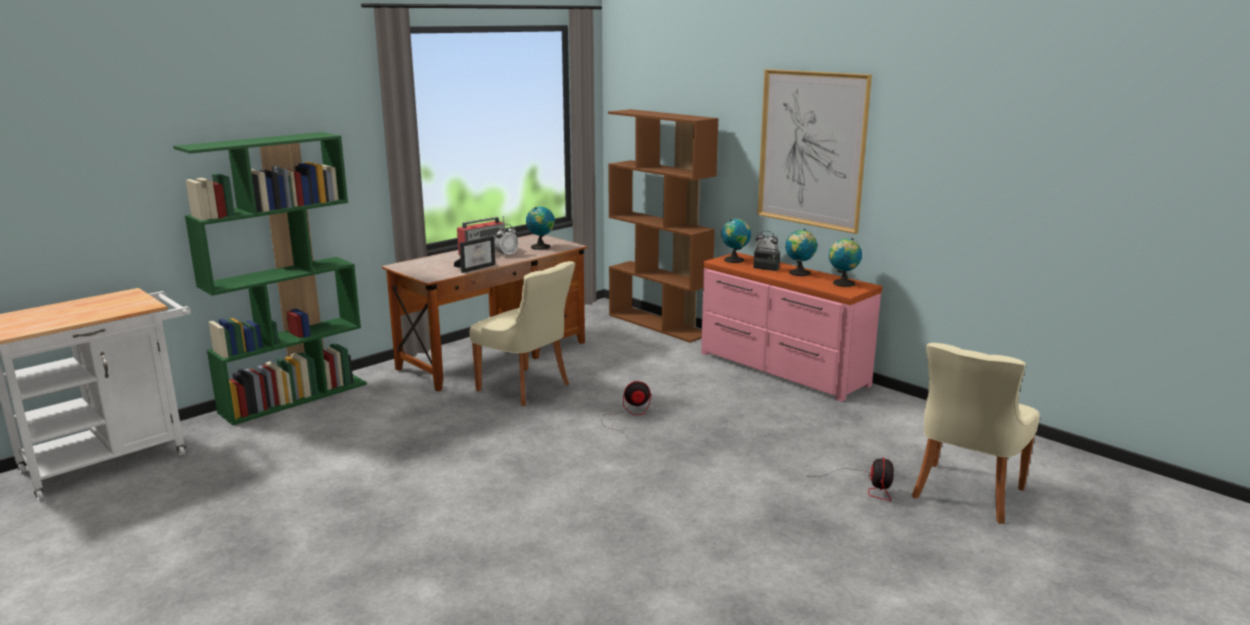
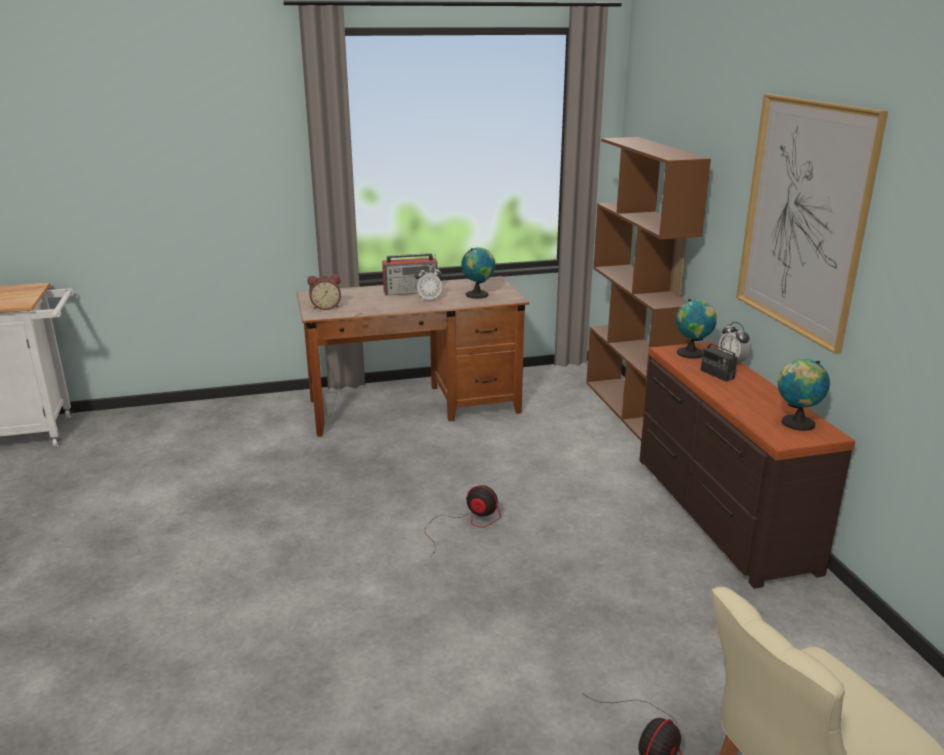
camera: 30 degrees right, 5 degrees up
(295, 397) = (199, 409): green bookcase -> none
(430, 272) = (326, 307): none -> alarm clock
(476, 267) = (375, 310): picture frame -> none
(526, 388) = (402, 455): beige chair -> none
(781, 369) = (719, 512): pink dresser -> brown dresser
(799, 273) = (753, 392): globe -> none

